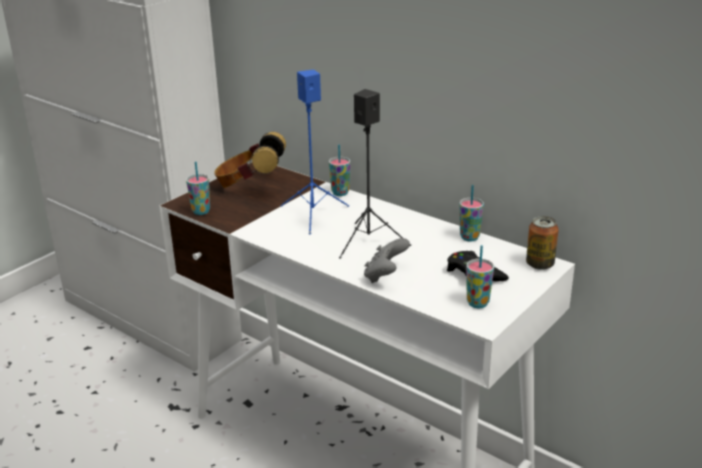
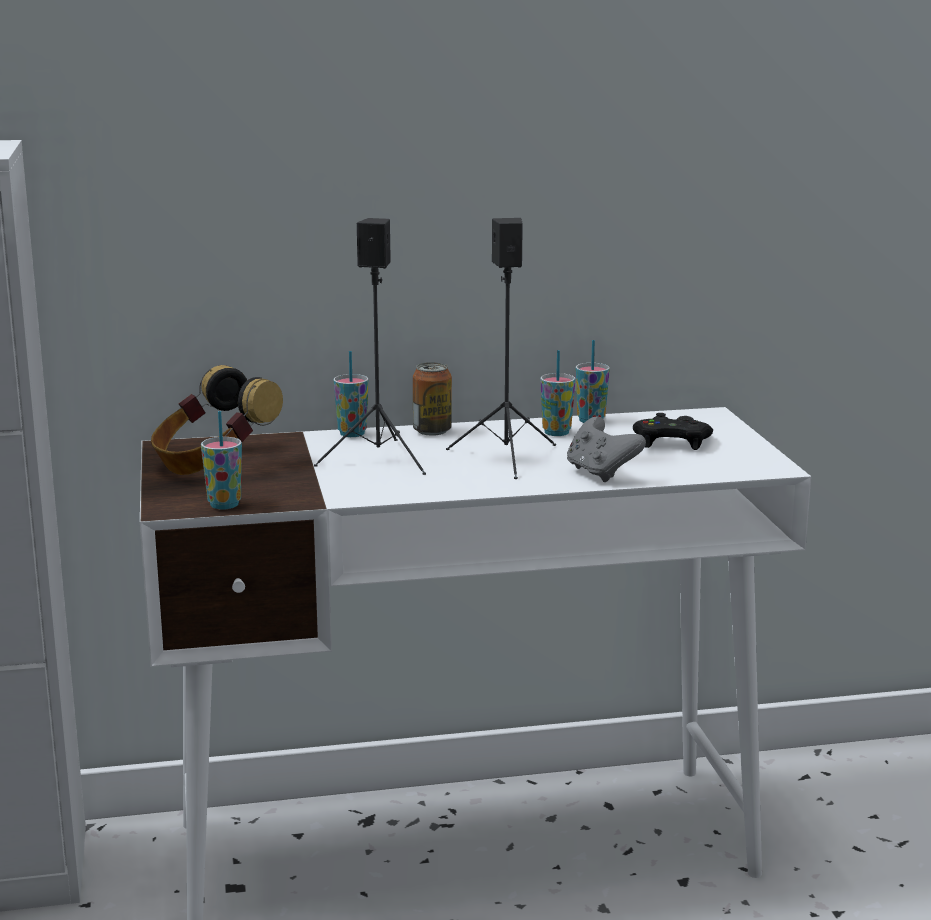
camera: 50 degrees left, 10 degrees down
(313, 215) = (380, 460): blue speaker -> black speaker
(477, 303) = (732, 458): cup -> cup (556, 432)
(539, 264) = (702, 416): can -> can (432, 431)

